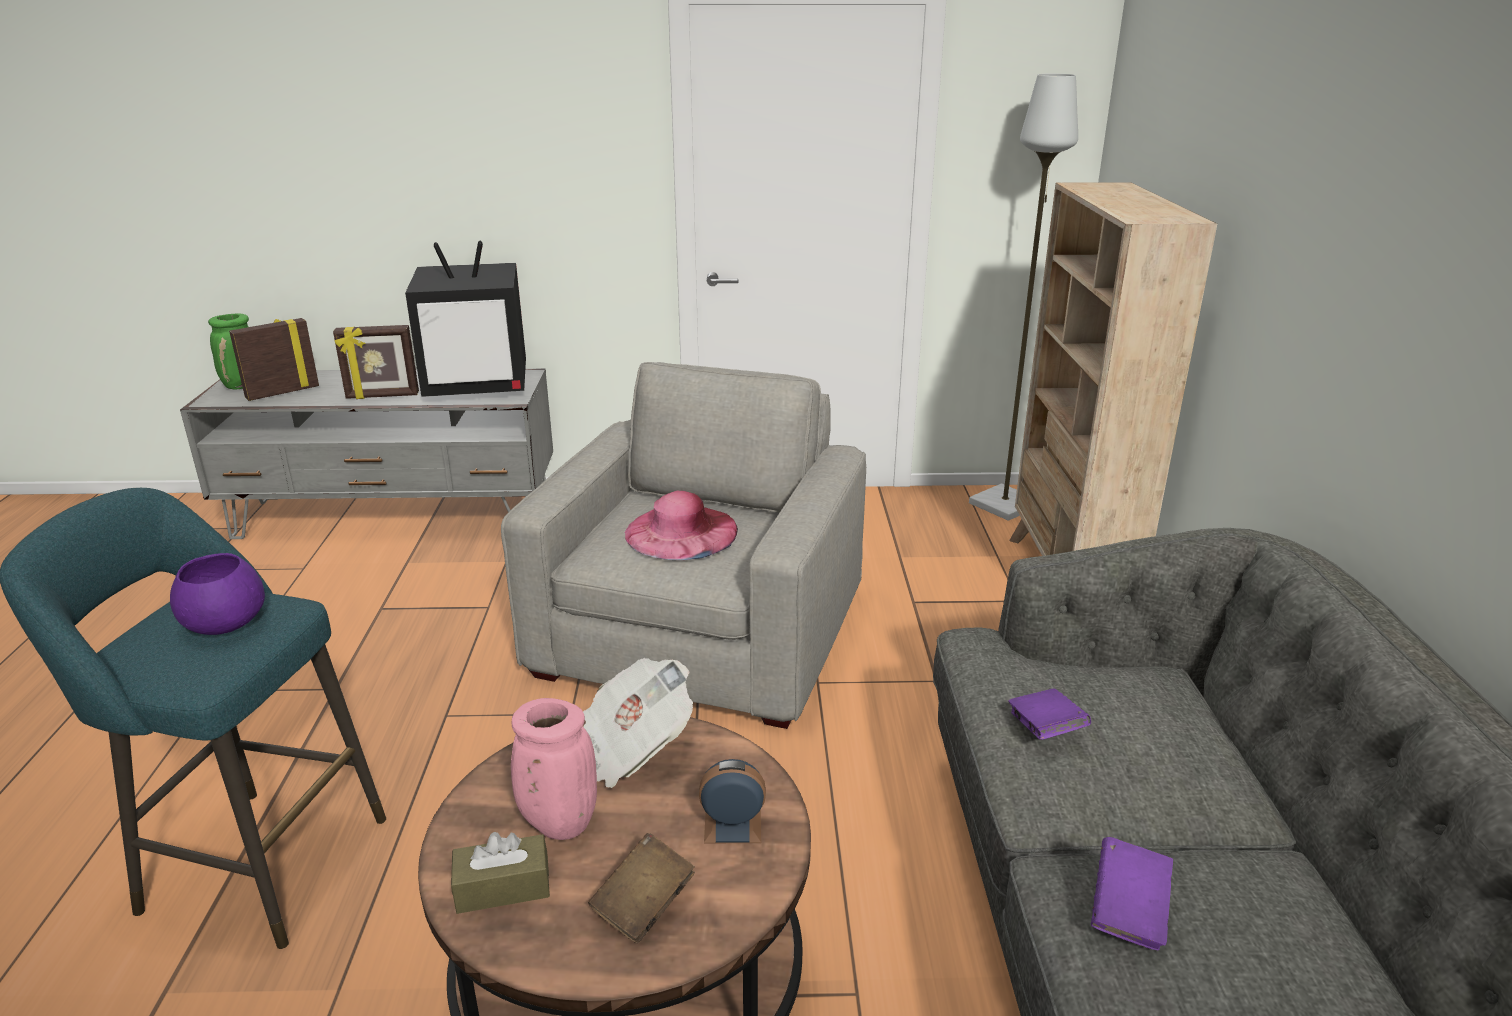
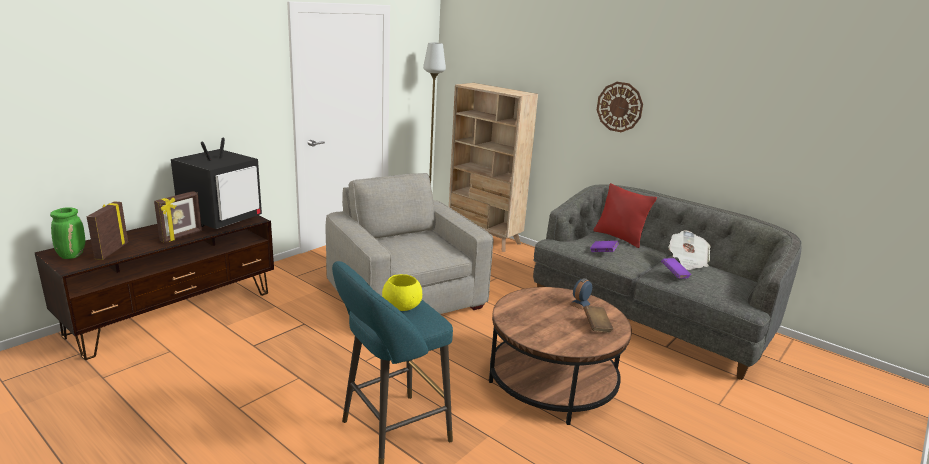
camera: 50 degrees left, 5 degrees down
(224, 623) = (403, 306): purple bowl -> yellow bowl
(395, 517) = (174, 313): grey tv stand -> brown tv stand
(503, 887) = (564, 341): brown tissue box -> none
(557, 824) = (545, 324): pink vase -> none
(627, 749) = (524, 302): newspaper -> newspaper (687, 261)
(681, 532) = (415, 245): pink hat -> none
(1198, 715) = (619, 237): none -> red pillow
(1377, 290) = (619, 107): none -> wall clock

